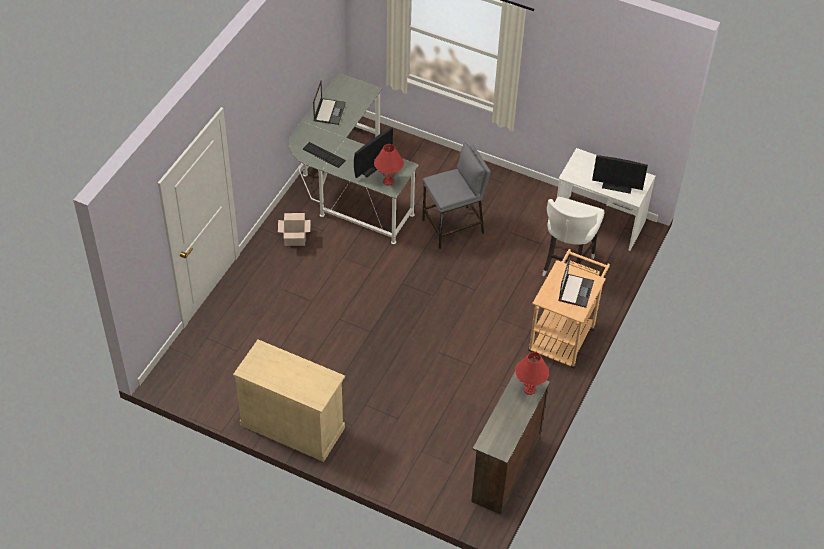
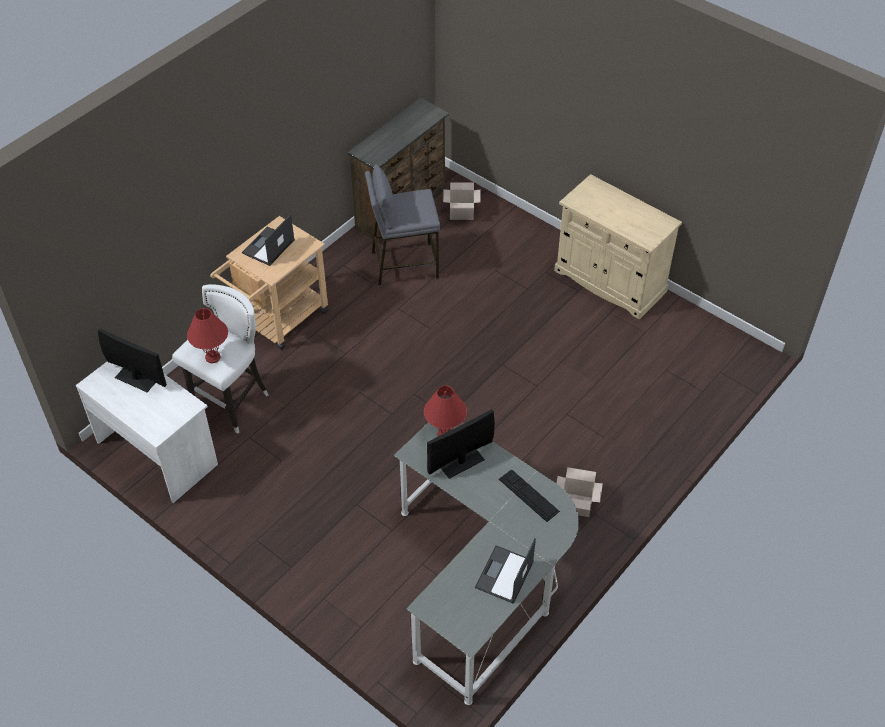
camera: 165 degrees left, 0 degrees up
(446, 477) = (462, 212): none -> cardboard box
(453, 227) = (354, 482): grey stool -> grey stool (404, 264)
(529, 389) = (371, 148): red table lamp -> red table lamp (212, 357)

